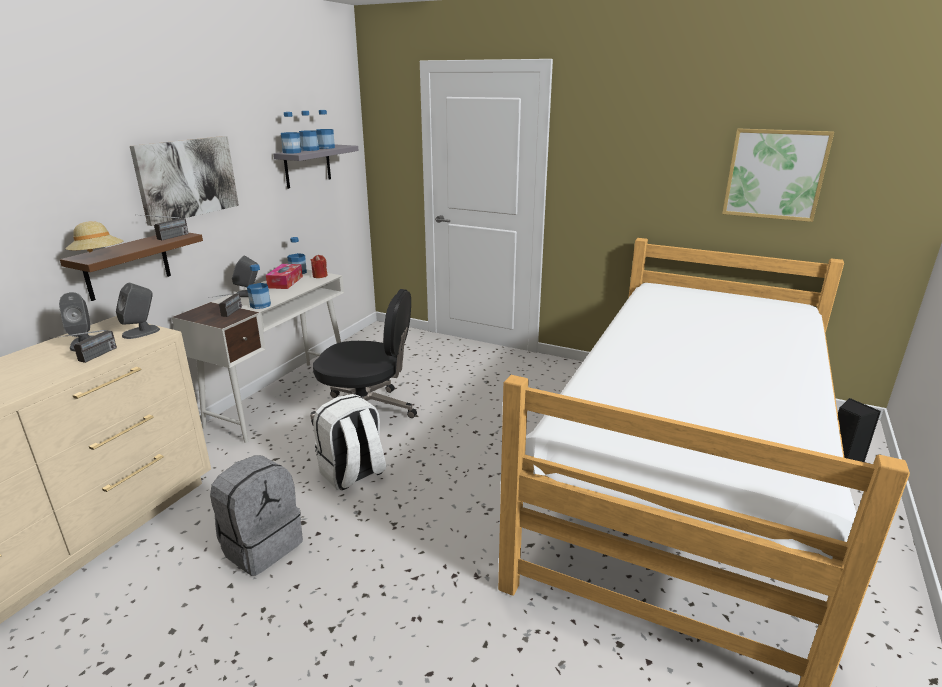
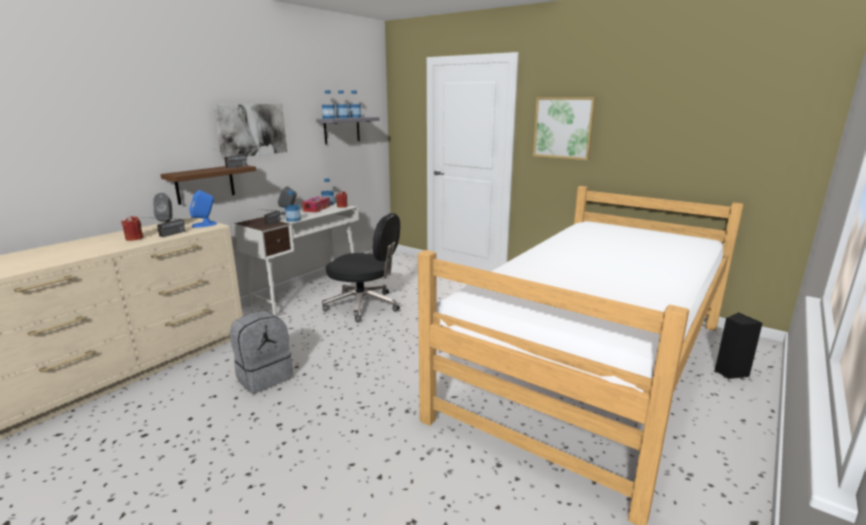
camera: 10 degrees right, 5 degrees down
(39, 369) = (134, 238): none -> red candle
(98, 257) = (183, 173): beige hat -> none
(141, 332) = (205, 224): grey speaker -> blue speaker
(353, 473) = (341, 341): white backpack -> none
(775, 174) = (686, 135): picture -> picture (563, 128)

